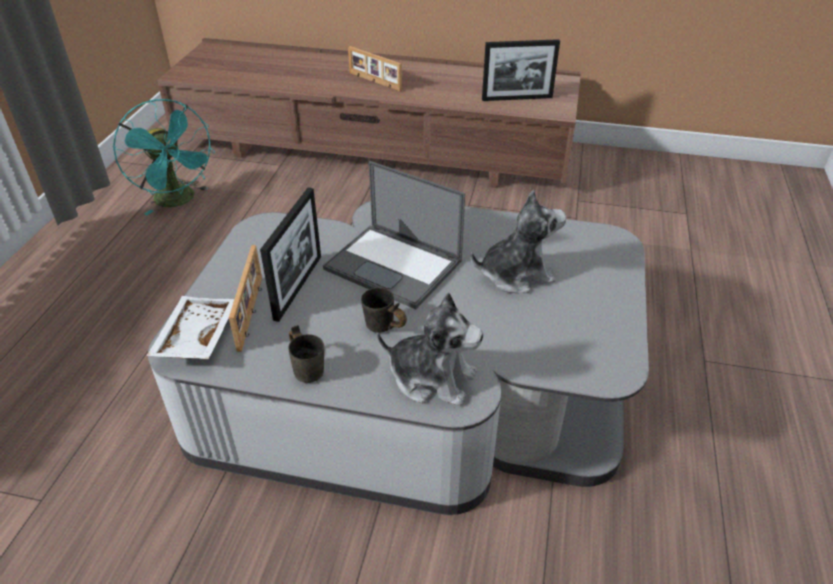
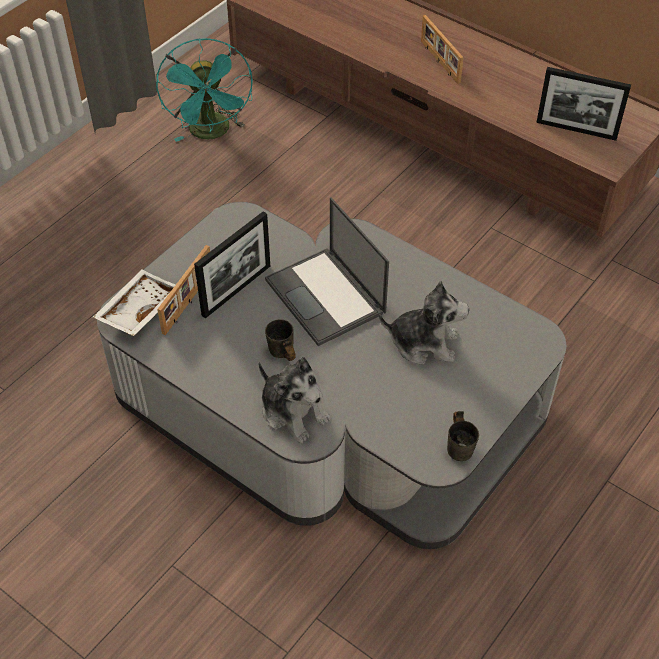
camera: 25 degrees right, 10 degrees up
(309, 367) = (208, 367): grey mug -> grey mug (462, 445)

